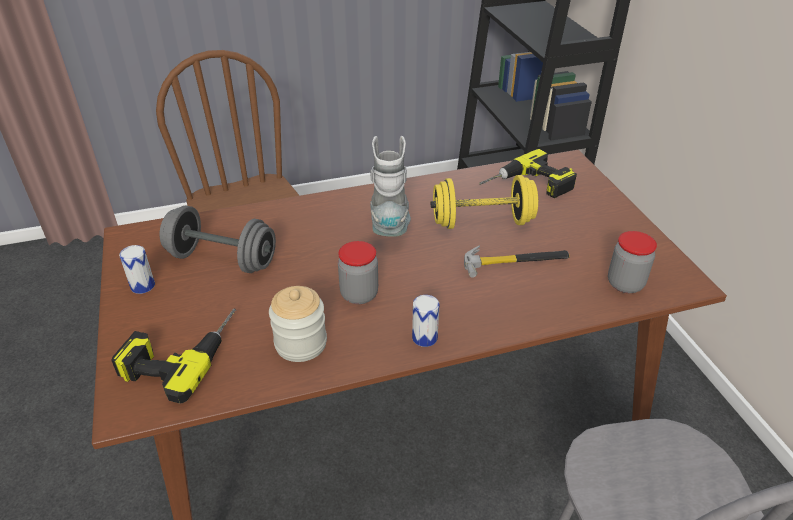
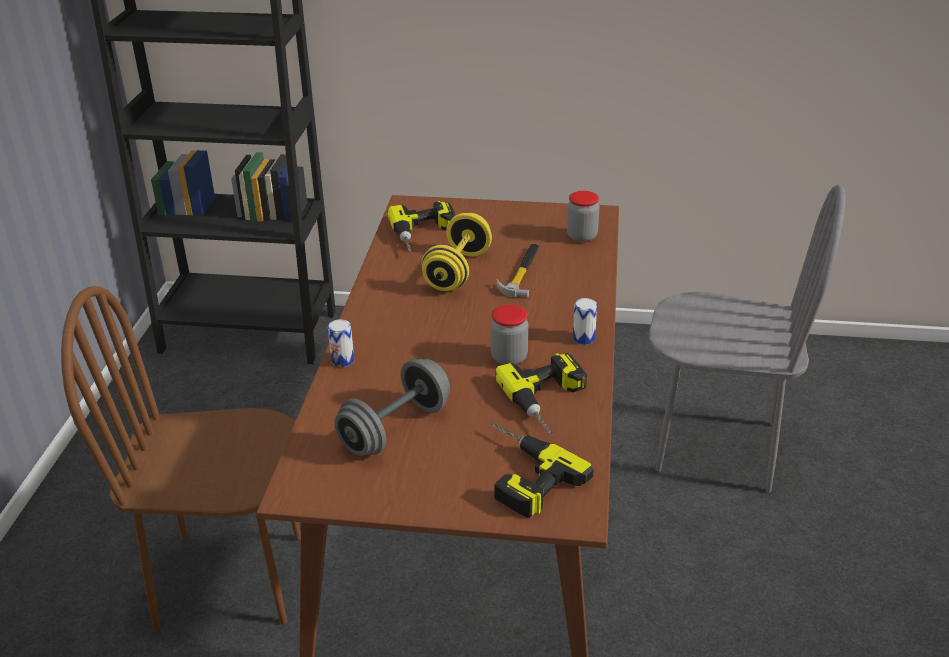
camera: 65 degrees left, 5 degrees down
(143, 286) = (399, 489): can -> can (343, 360)
(301, 343) = (552, 402): jar -> power drill
(390, 224) = (421, 318): grey boot -> none

